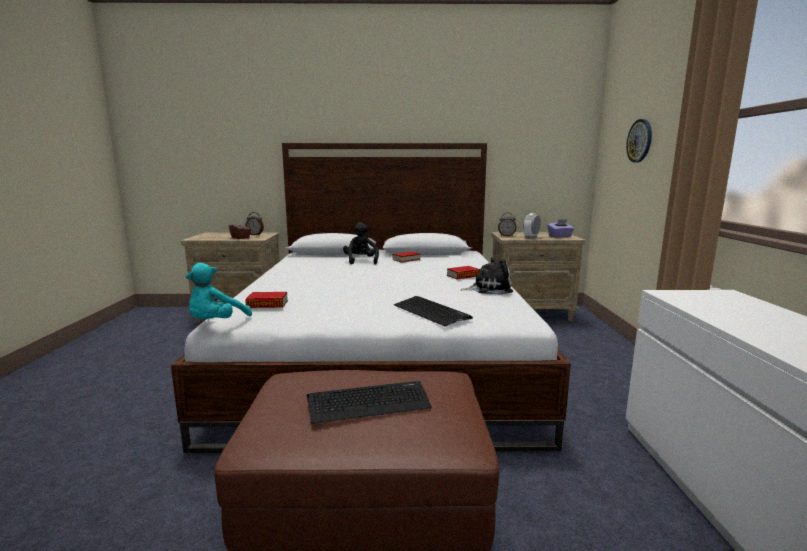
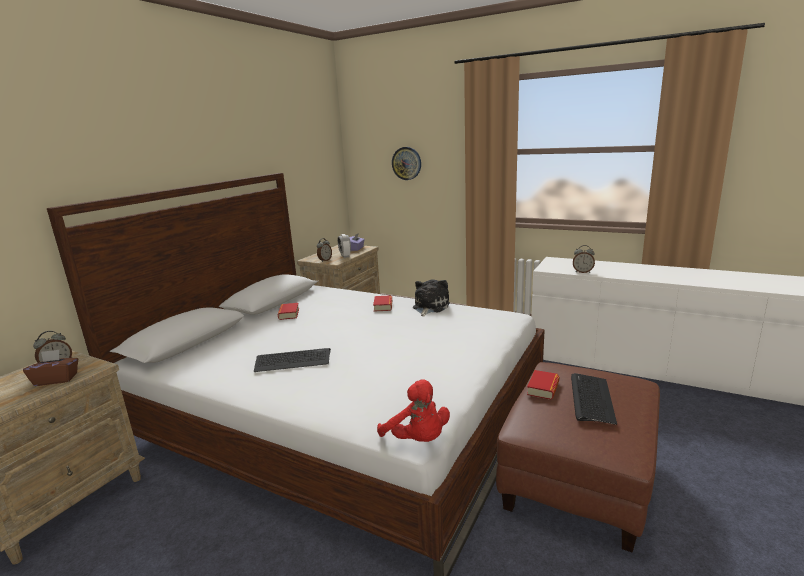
camera: 60 degrees left, 5 degrees up
(216, 323) = (417, 440): turquoise plush toy -> red plush toy
(267, 304) = (387, 402): book -> book (543, 388)
(361, 261) = (258, 334): black plush toy -> none
(431, 312) = (470, 337): keyboard -> keyboard (293, 361)
(708, 312) = (582, 272): none -> alarm clock

